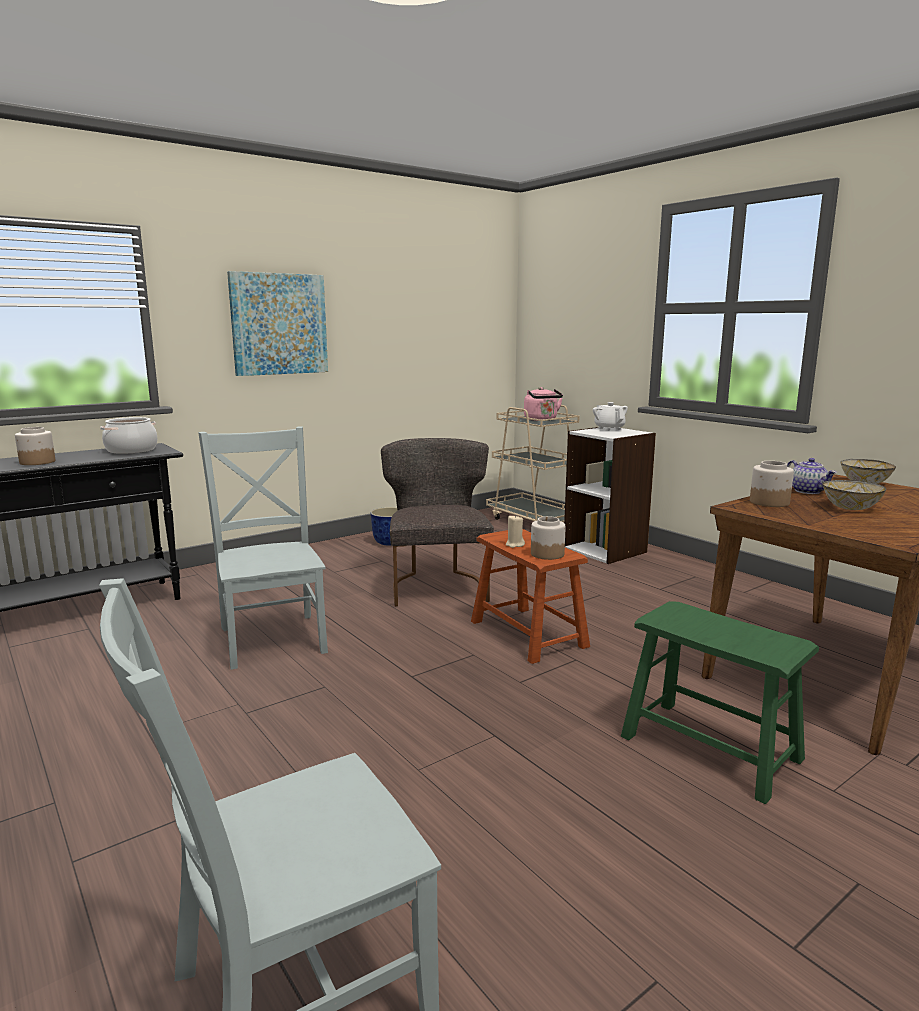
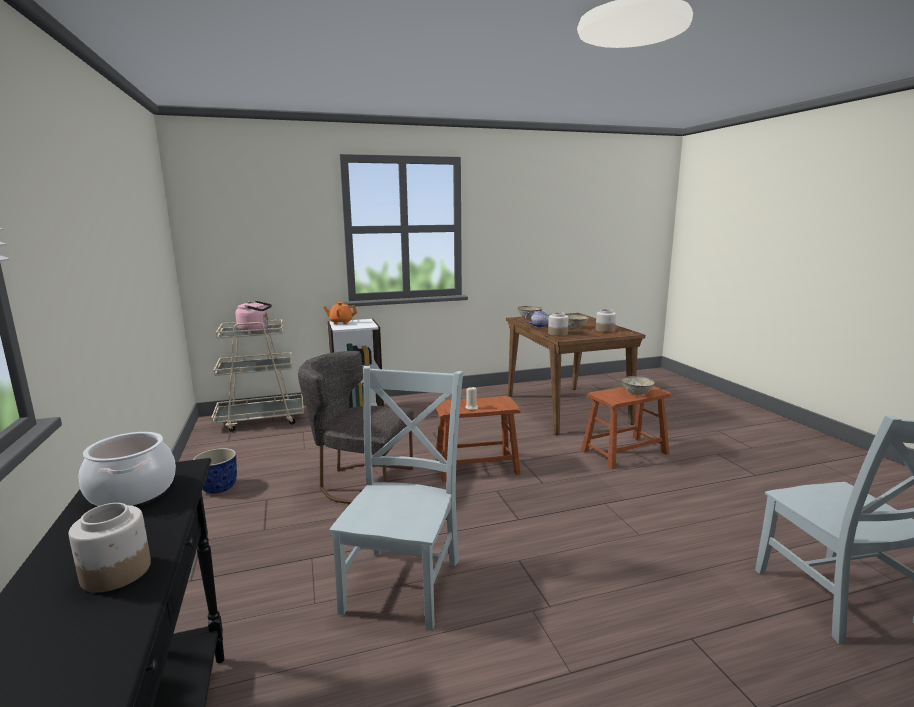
camera: 70 degrees left, 0 degrees up
(273, 637) = (404, 582): grey chair -> grey chair turned 105 degrees clockwise
(279, 324) = (87, 267): picture -> none
(547, 554) = (498, 403): jar -> jar (604, 330)
(609, 428) = (341, 322): white teapot -> orange teapot
(710, 748) = (624, 452): green stool -> brown stool
(728, 636) = (636, 393): none -> bowl

